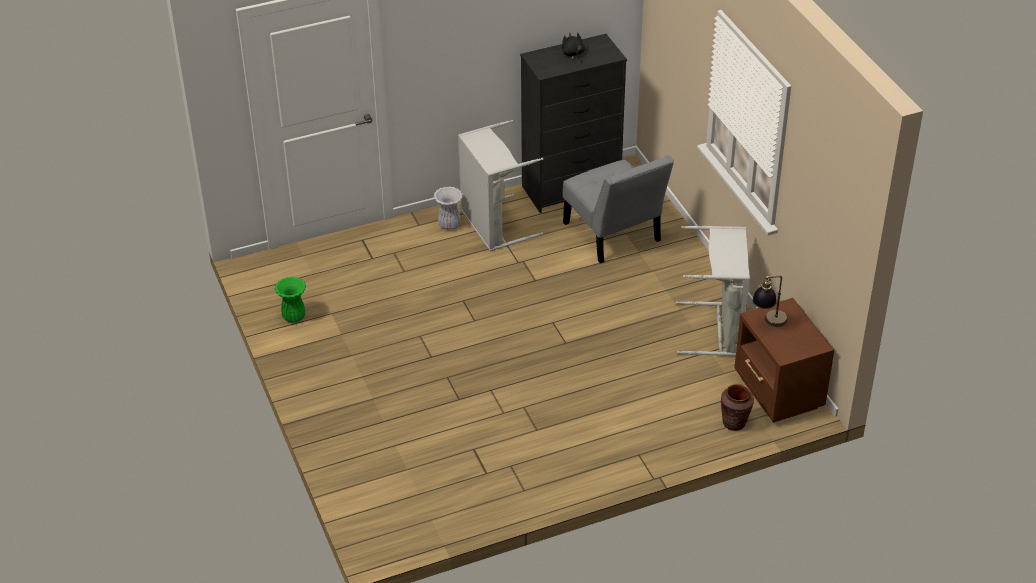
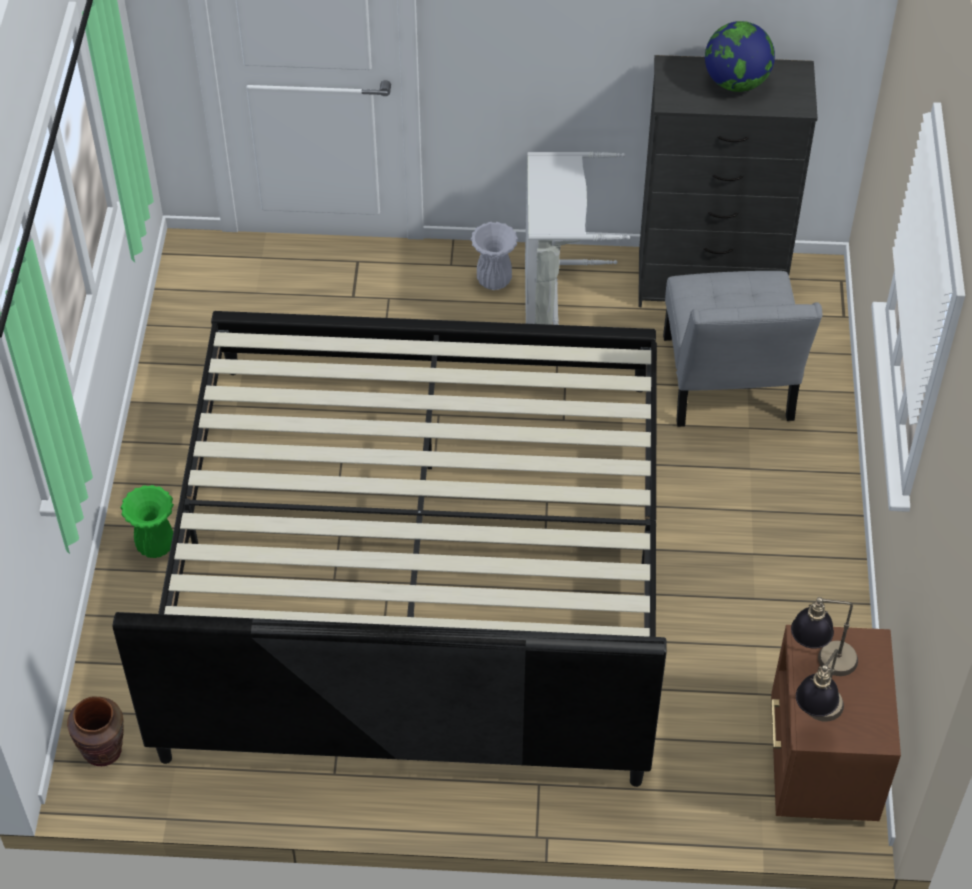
camera: 25 degrees right, 10 degrees up
(293, 316) = (189, 353): green vase -> green vase (156, 545)
(501, 375) = (418, 562): none -> bed
(573, 54) = (736, 82): black plush toy -> globe
(718, 330) = (791, 612): grey laundry basket -> none
(734, 423) = (719, 790): brown vase -> brown vase (103, 751)
(782, 348) = (816, 717): none -> table lamp

